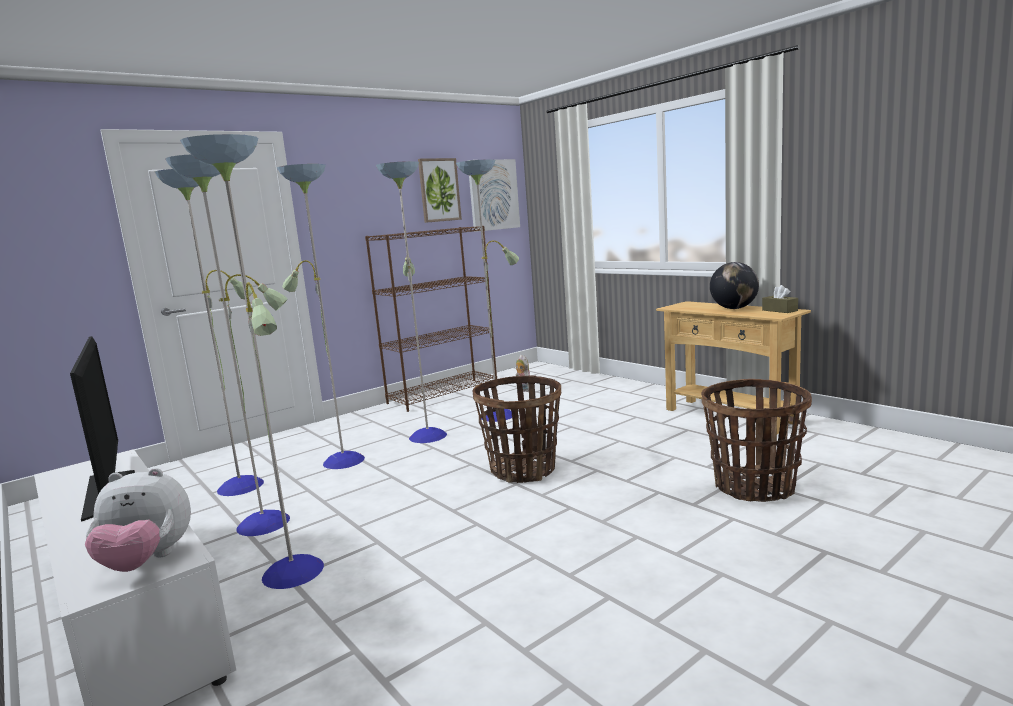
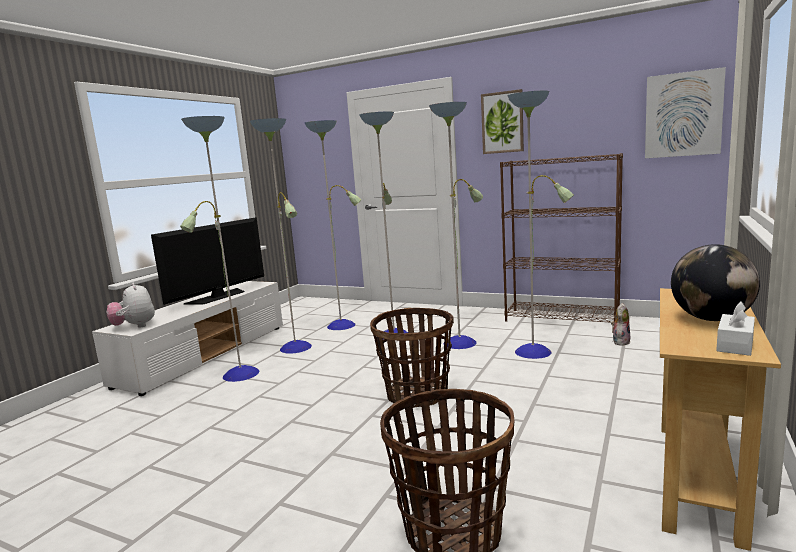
camera: 65 degrees right, 0 degrees up
(439, 190) = (602, 114): picture -> picture (502, 122)
(779, 310) = (735, 344): brown tissue box -> white tissue box

